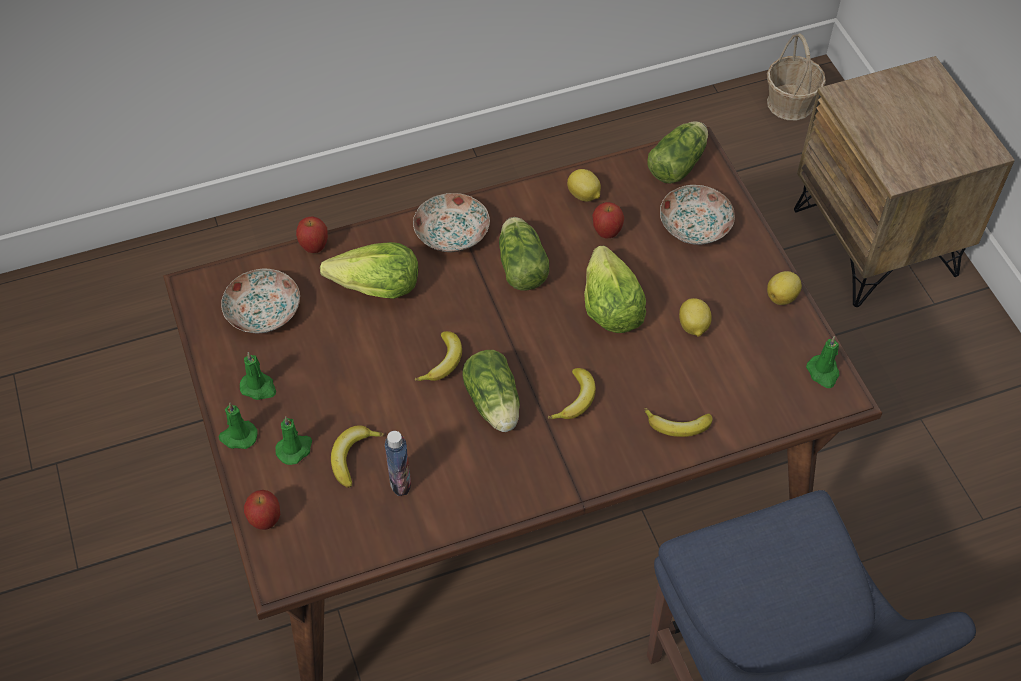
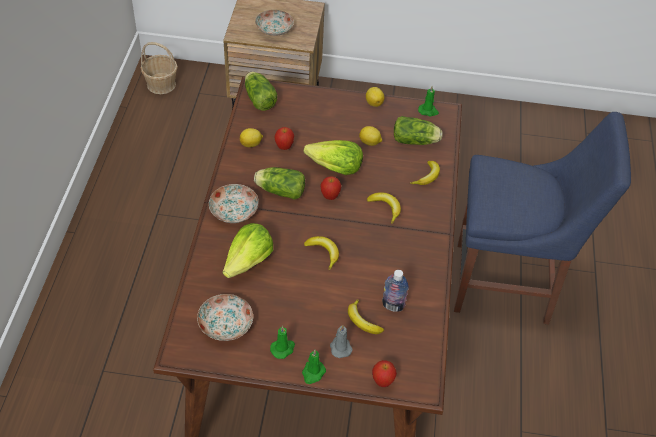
camera: 65 degrees left, 5 degrees down
(295, 449) = (340, 347): green candle -> grey candle
(314, 247) = (194, 279): apple -> apple (330, 196)
(494, 405) = (367, 243): lettuce -> lettuce (416, 141)
(696, 226) = (306, 112): plate -> plate (275, 29)

